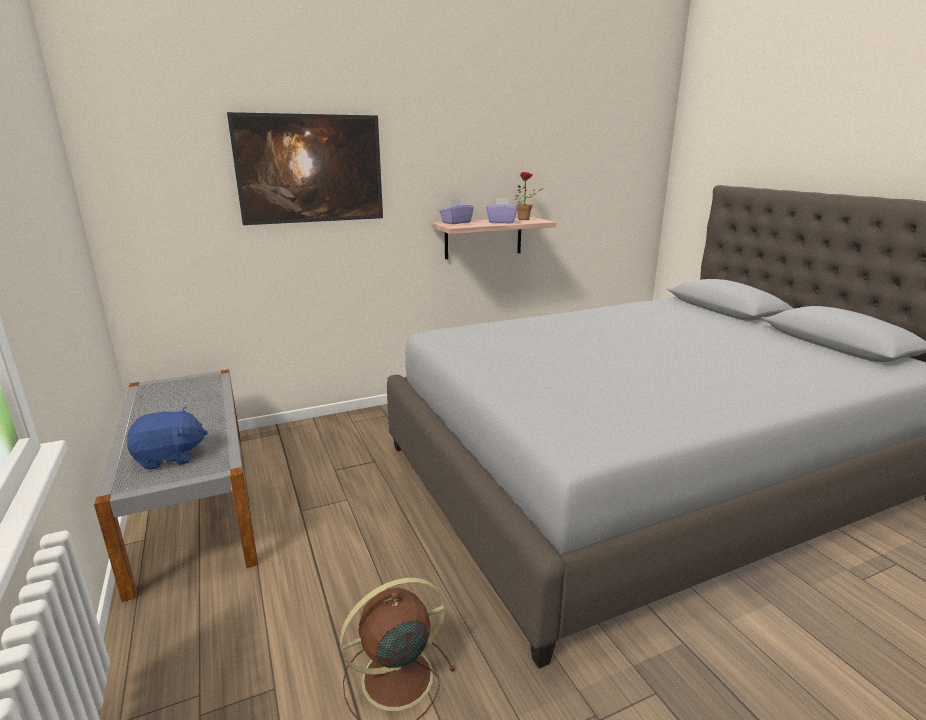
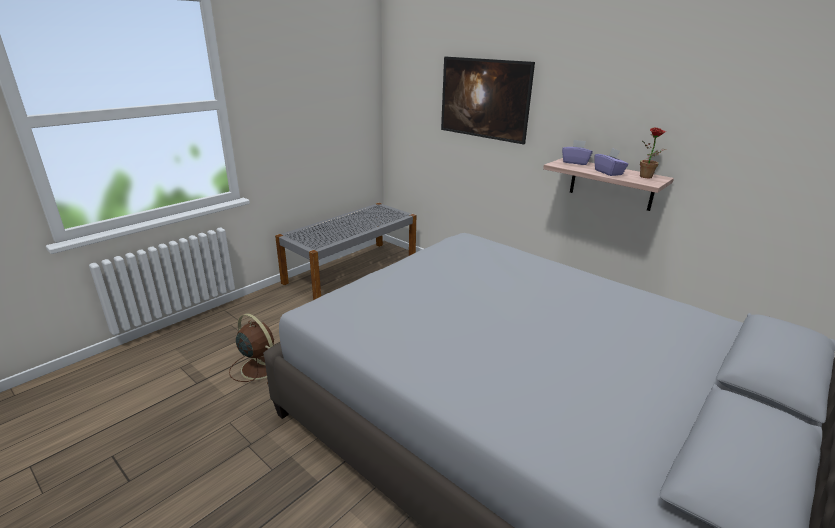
camera: 65 degrees right, 5 degrees up
(170, 457) = (316, 234): blue plush toy -> none

